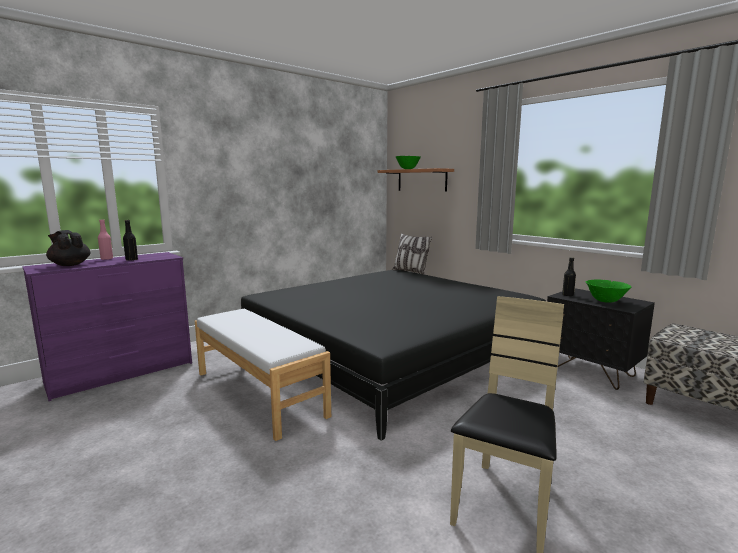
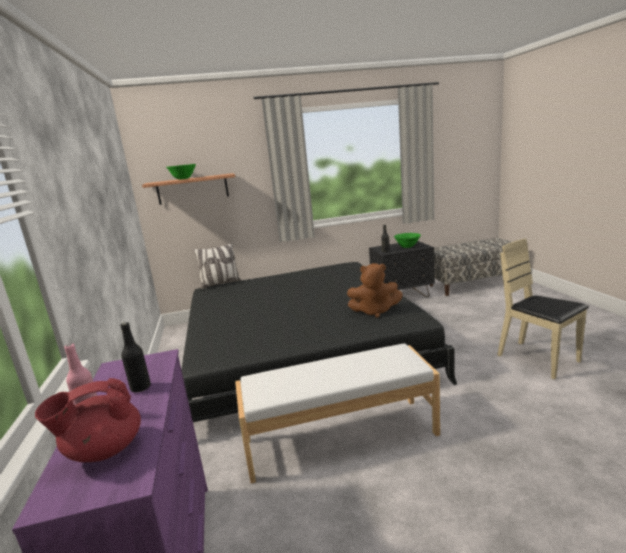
camera: 60 degrees left, 5 degrees up
(70, 265) = (104, 450): black teapot -> red teapot
(391, 325) = (375, 311): none -> brown plush toy

